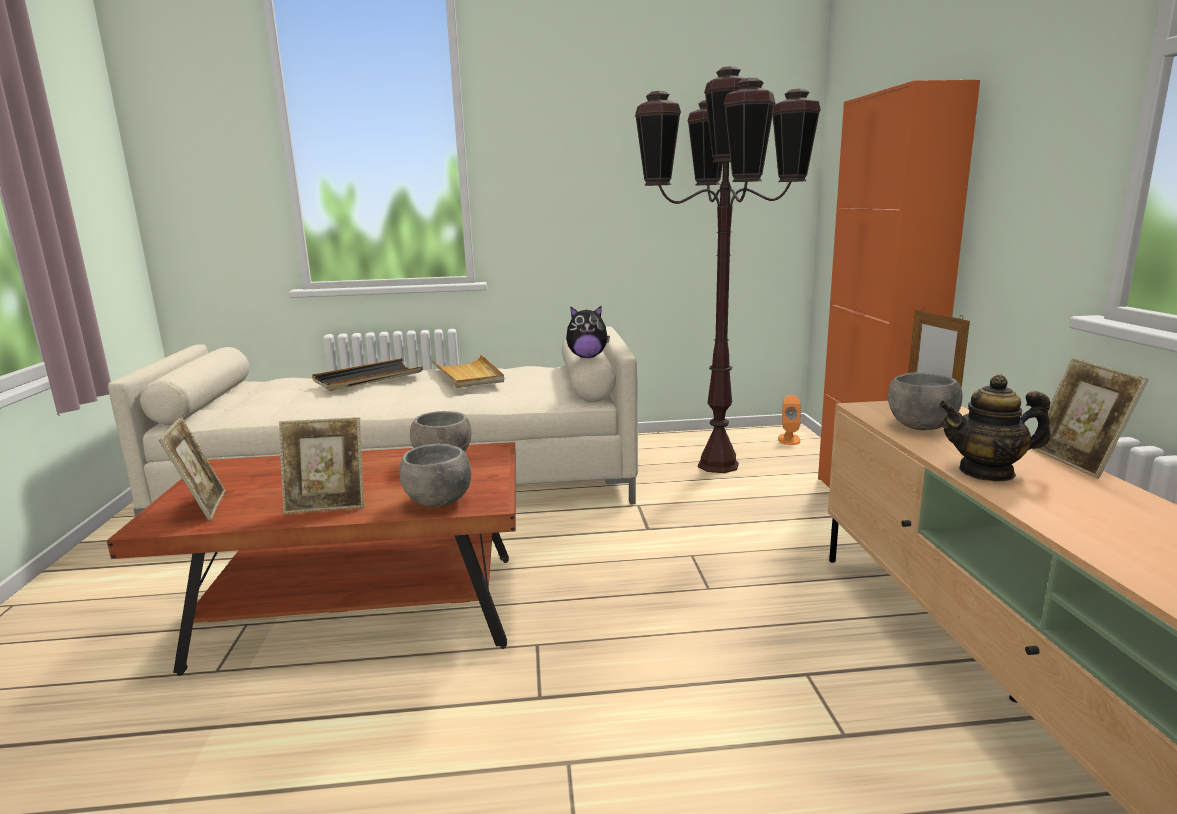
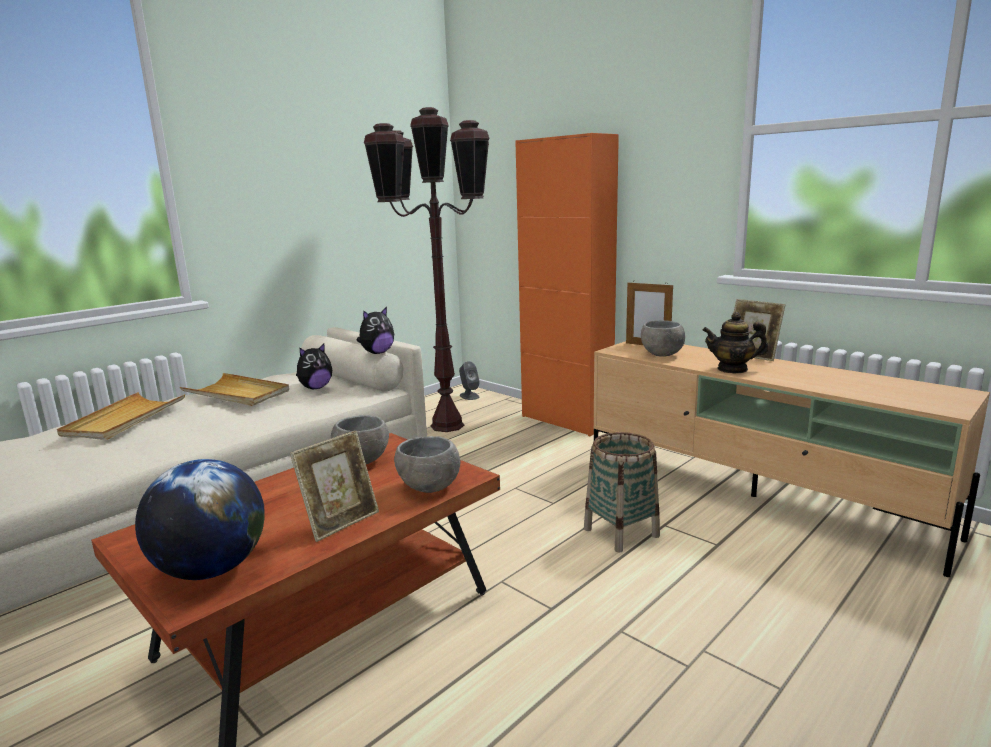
camera: 40 degrees left, 0 degrees up
(202, 507) = (211, 569): picture frame -> globe
(367, 378) = (125, 419): black tray -> beige tray
(536, 384) = (315, 388): none -> plush toy
(736, 657) = (621, 532): none -> basket
(789, 439) = (469, 396): orange speaker -> grey speaker
(987, 472) = (732, 369): teapot -> teapot turned 45 degrees clockwise

